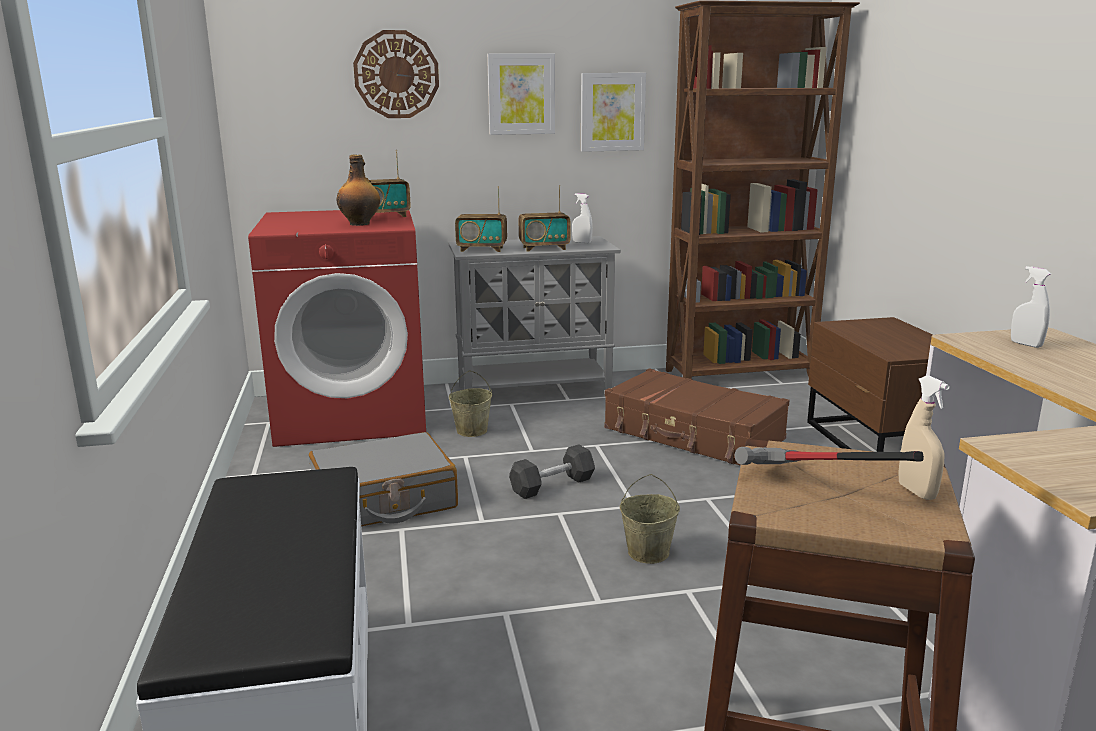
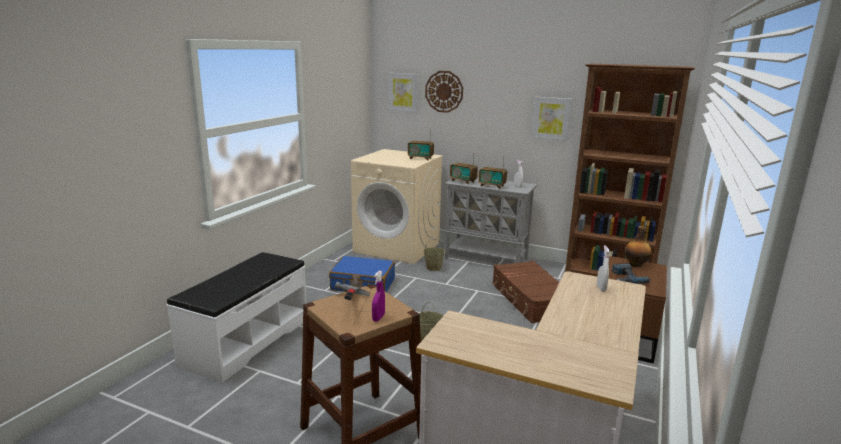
camera: 35 degrees right, 0 degrees up
(353, 415) = (397, 247): red washing machine -> beige washing machine
(360, 224) = (401, 161): bottle -> bottle (636, 265)
(384, 500) = (363, 284): grey suitcase -> blue suitcase
(521, 94) = (502, 105): picture -> picture (403, 92)
(552, 485) = (432, 300): black dumbbell -> none
(892, 345) = (624, 278): none -> power drill
(916, 492) = (378, 318): beige spray bottle -> purple spray bottle

